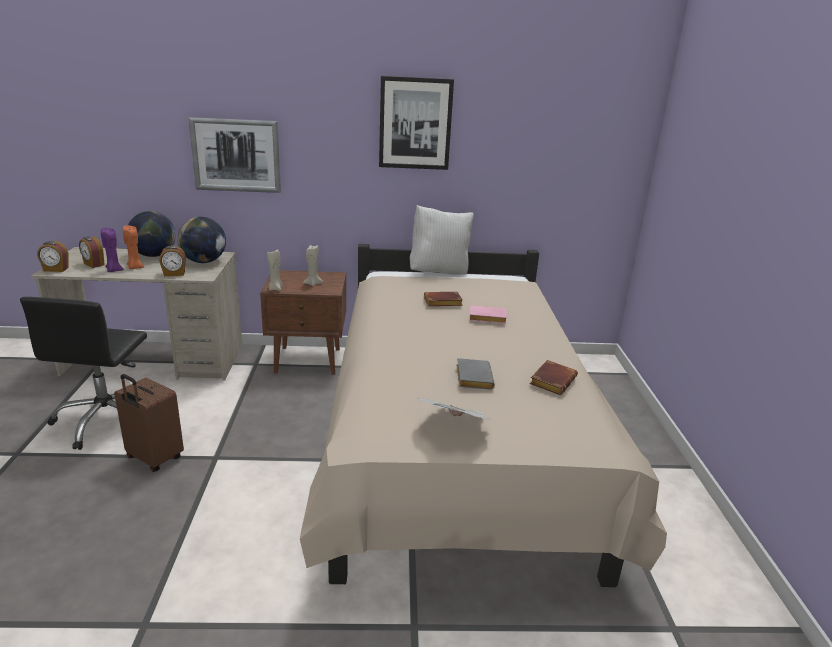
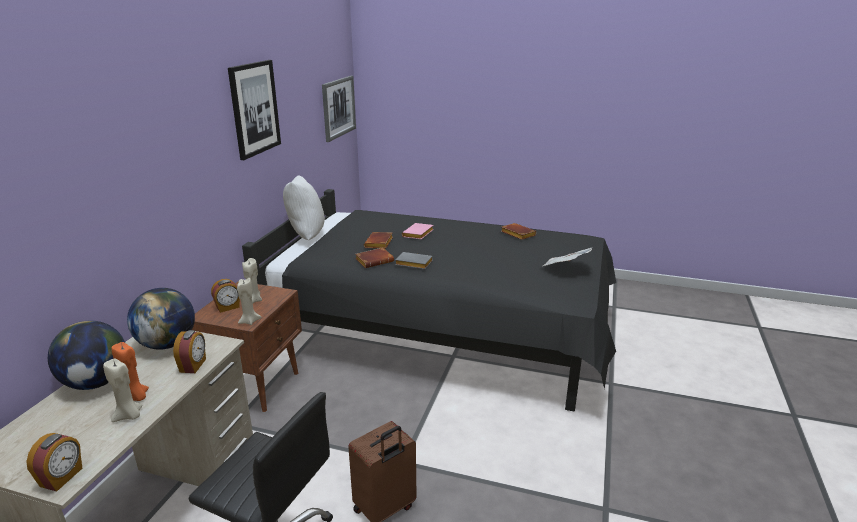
camera: 70 degrees left, 0 degrees up
(93, 264) = (77, 438): alarm clock -> alarm clock (228, 307)
(114, 270) = (129, 416): purple candle -> beige candle
(236, 155) = (130, 201): picture -> picture (338, 107)
(397, 307) = (375, 260): none -> brown book
(454, 446) = (443, 333): beige bed -> black bed
(472, 377) = (506, 254): grey book -> grey book (412, 264)

